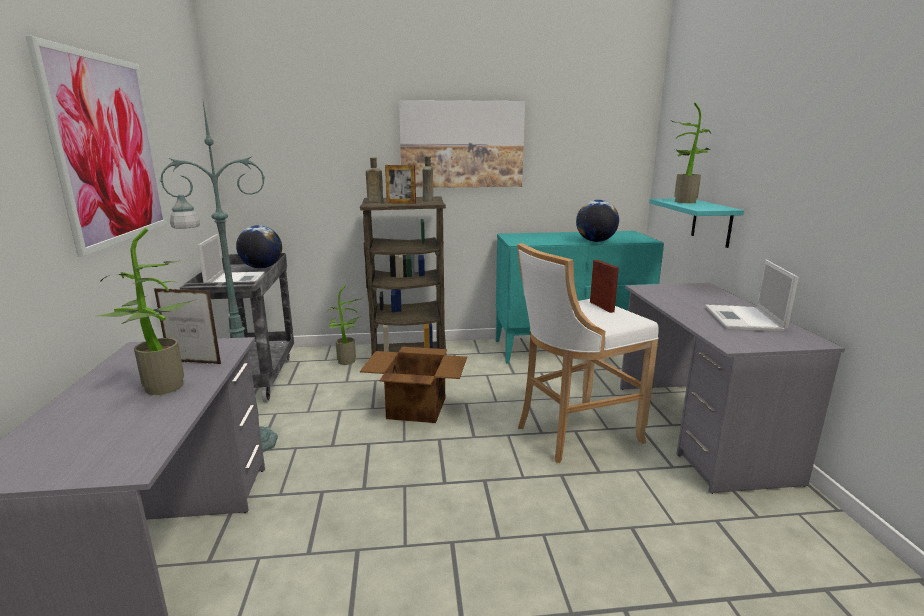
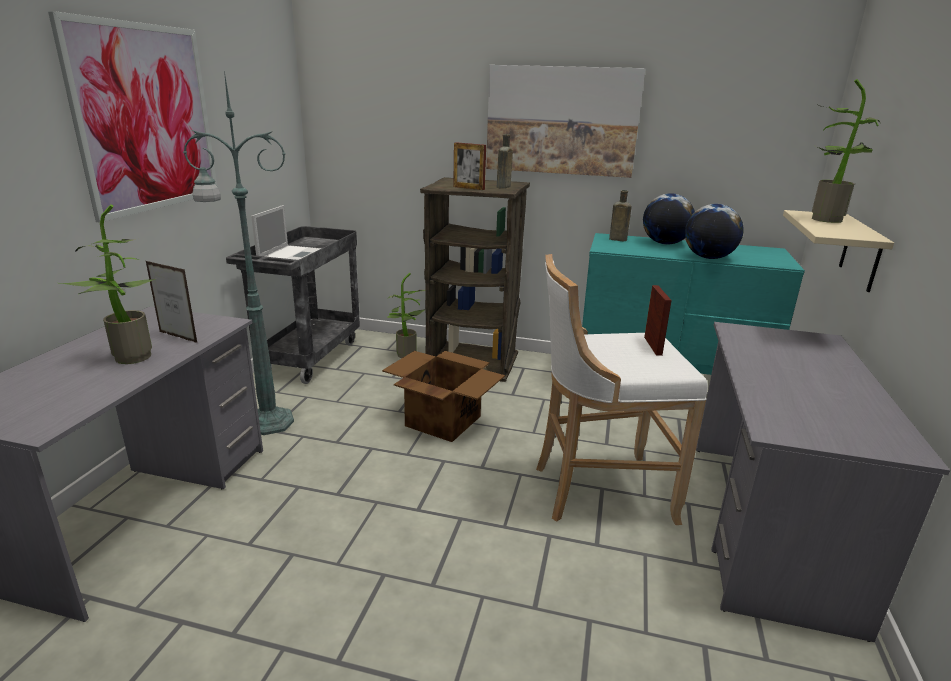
camera: 20 degrees right, 5 degrees up
(261, 267) = (329, 244): globe -> globe (664, 243)
(374, 202) = (443, 184): brown bottle -> brown bottle (616, 239)
(712, 222) = (861, 253): turquoise shelf -> beige shelf
(744, 319) = (833, 397): laptop -> none

